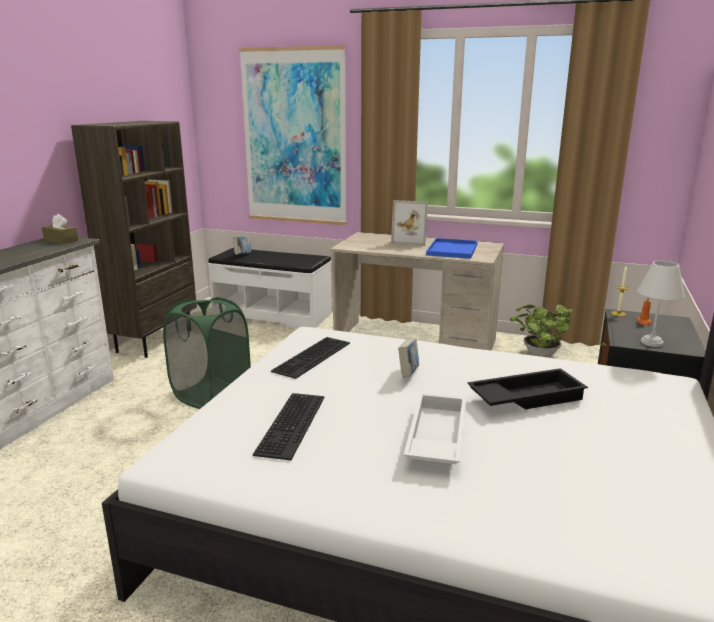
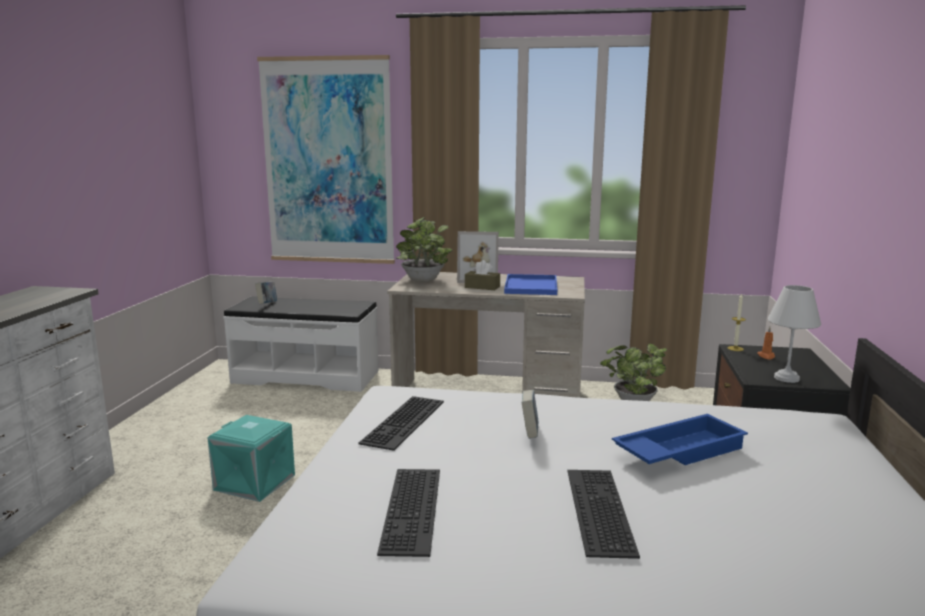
camera: 10 degrees left, 5 degrees down
(61, 240) = (45, 292): brown tissue box -> brown tissue box (482, 287)
(154, 340) = (159, 418): brown bookcase -> none
(211, 395) = (253, 483): green laundry basket -> turquoise storage box
(363, 241) = (423, 281): none -> potted plant
(435, 437) = (596, 509): white tray -> keyboard
(525, 397) = (678, 450): black tray -> blue tray

